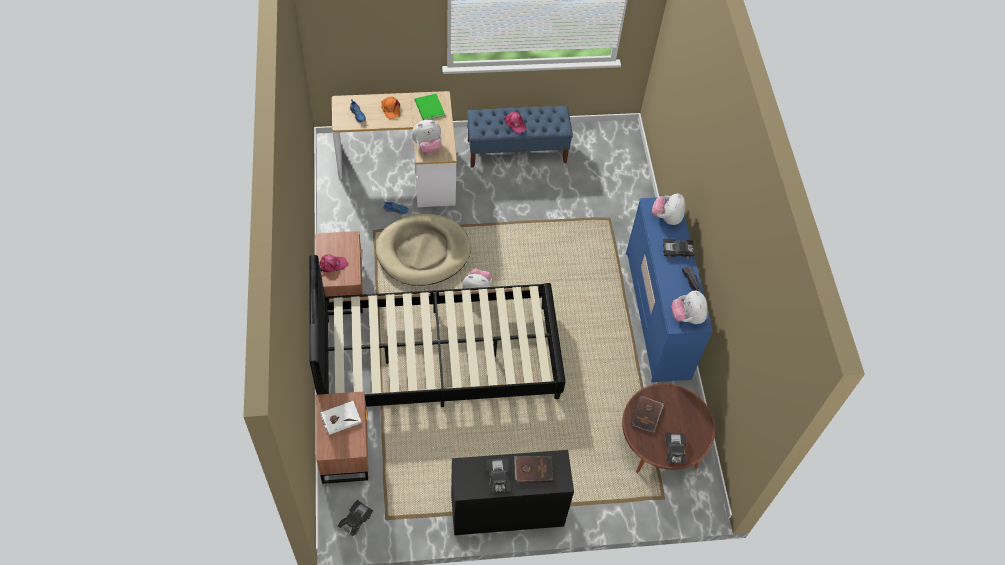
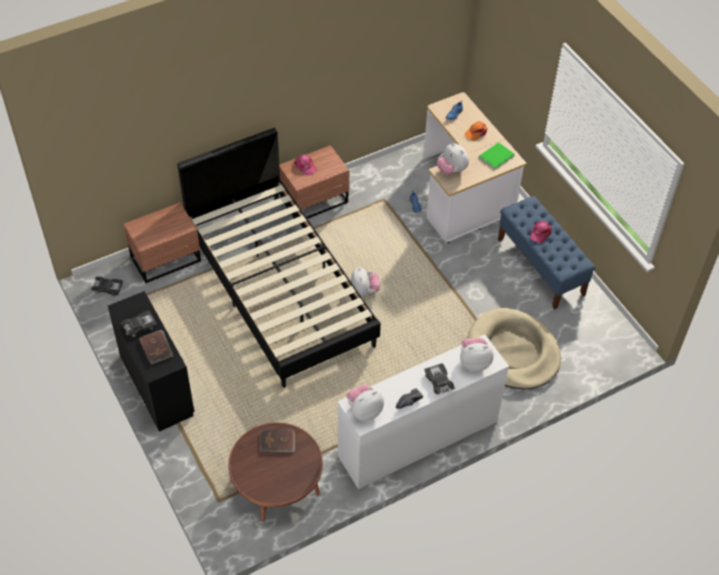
camera: 70 degrees right, 5 degrees down
(340, 418) = (166, 224): white book -> none
(423, 252) = (382, 239): beige dog bed -> beige dog bed (513, 352)
(657, 314) = (418, 439): blue dresser -> white dresser
(674, 450) = (250, 475): black toy car -> none

